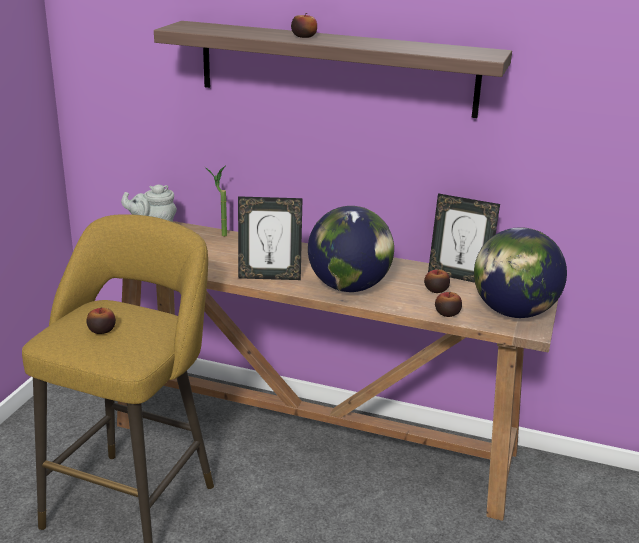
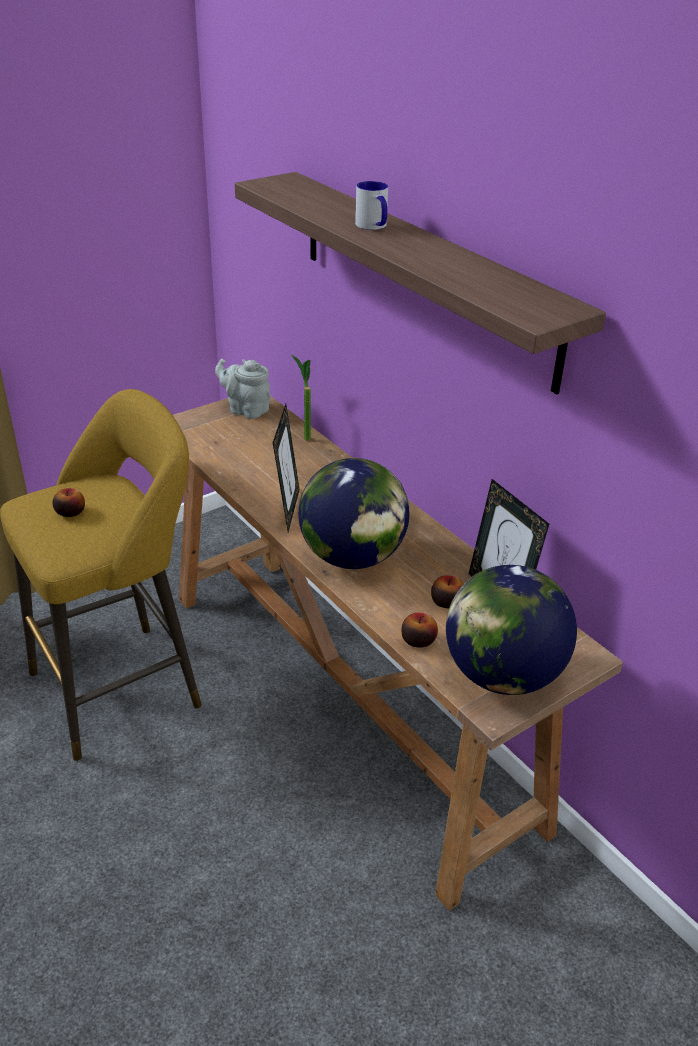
camera: 35 degrees right, 10 degrees up
(269, 276) = (287, 510): picture frame -> picture frame turned 120 degrees counterclockwise
(304, 36) = (373, 226): apple -> mug

